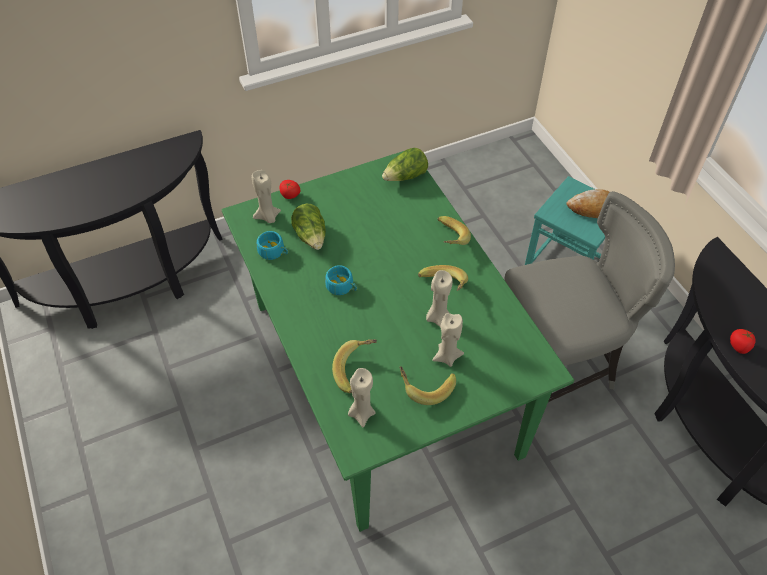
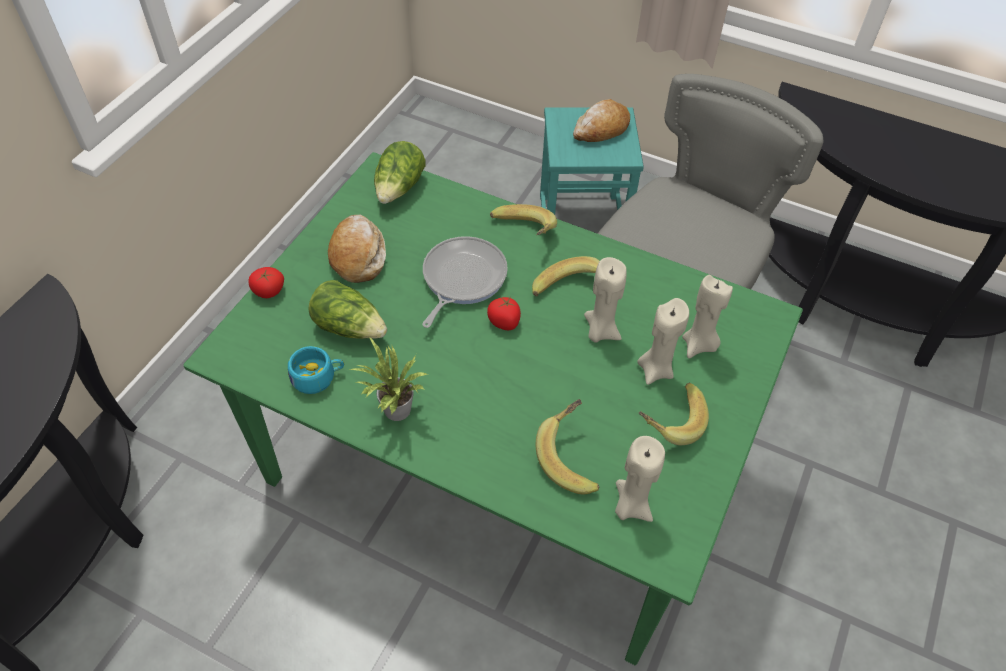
camera: 40 degrees left, 0 degrees up
(268, 217) = (264, 337): beige candle -> beige candle (699, 345)
(292, 291) = (394, 412): none -> potted plant
(342, 287) = (453, 366): turquoise cup -> none
(349, 201) = (358, 255): none -> bread
(390, 245) = (461, 279): none -> frying pan
(739, 346) = (907, 177): tomato -> tomato (504, 322)

